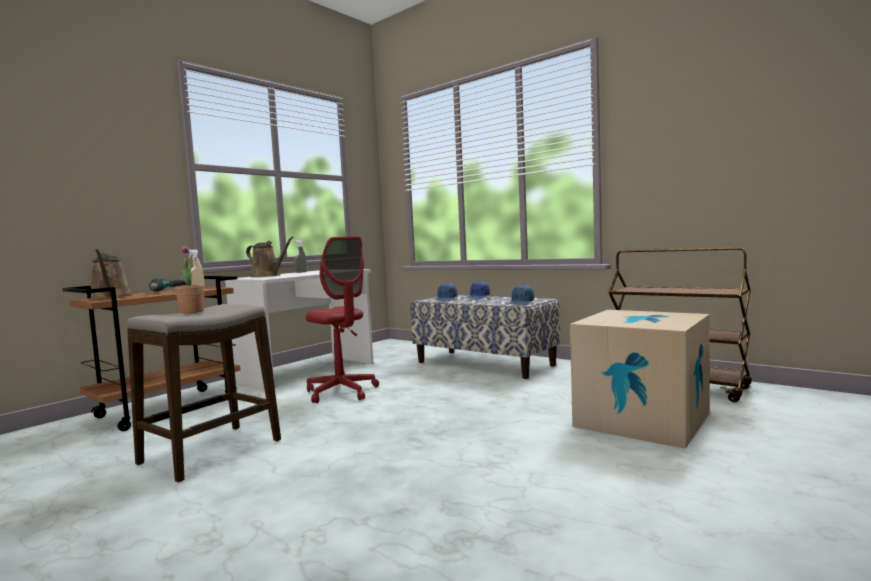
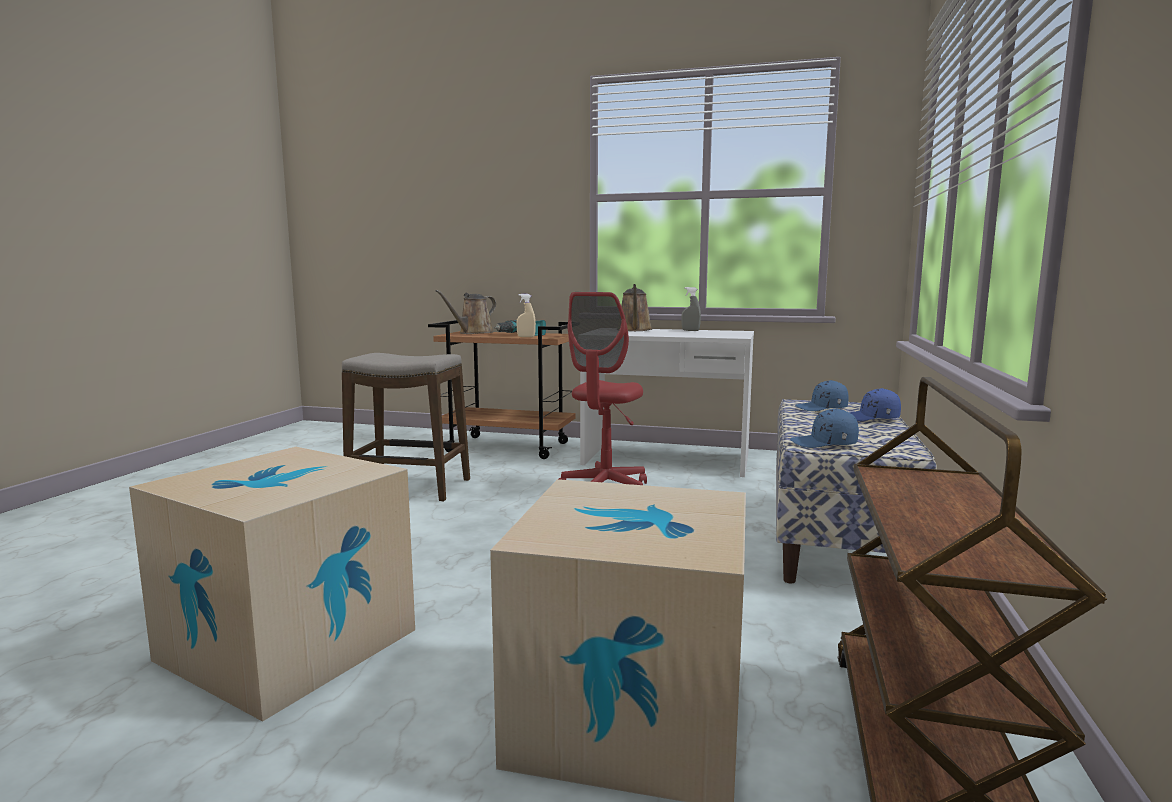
camera: 65 degrees right, 5 degrees up
(191, 312) = (405, 356): potted plant -> none
(527, 504) = (288, 645): none -> cardboard box

